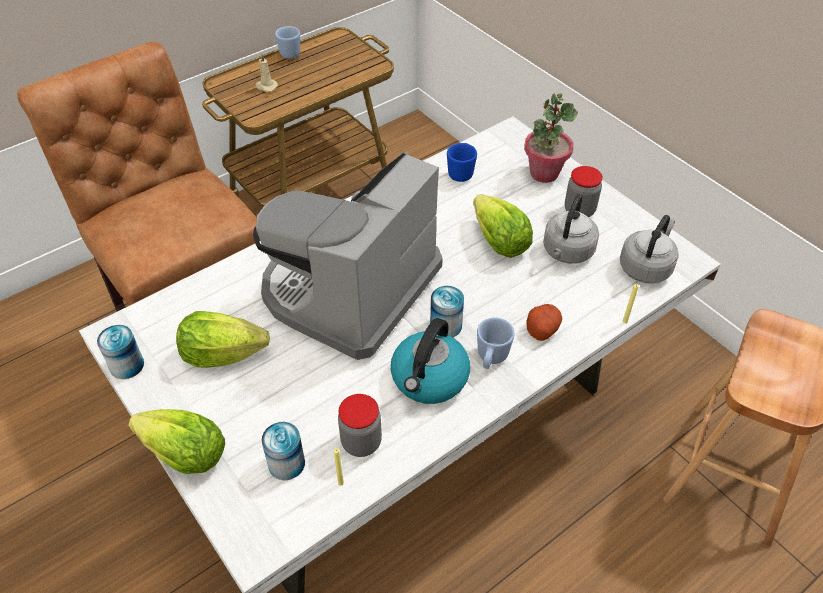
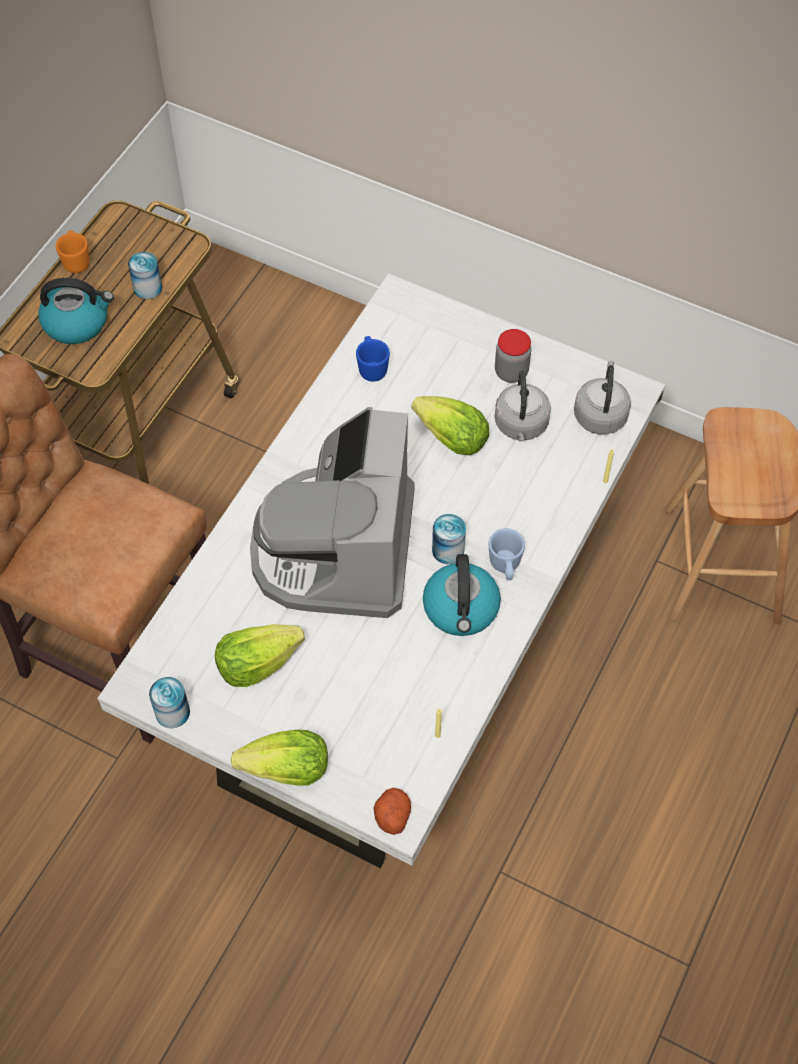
camera: 25 degrees left, 10 degrees up
(266, 86) = (77, 322): beige candle -> kettle
(286, 463) = (381, 739): can -> can (148, 288)
(291, 52) = (76, 261): blue mug -> orange mug
(361, 442) = (434, 693): jar -> none
(542, 328) = (535, 518): potato -> potato (392, 815)
(544, 173) = (456, 338): potted plant -> none

